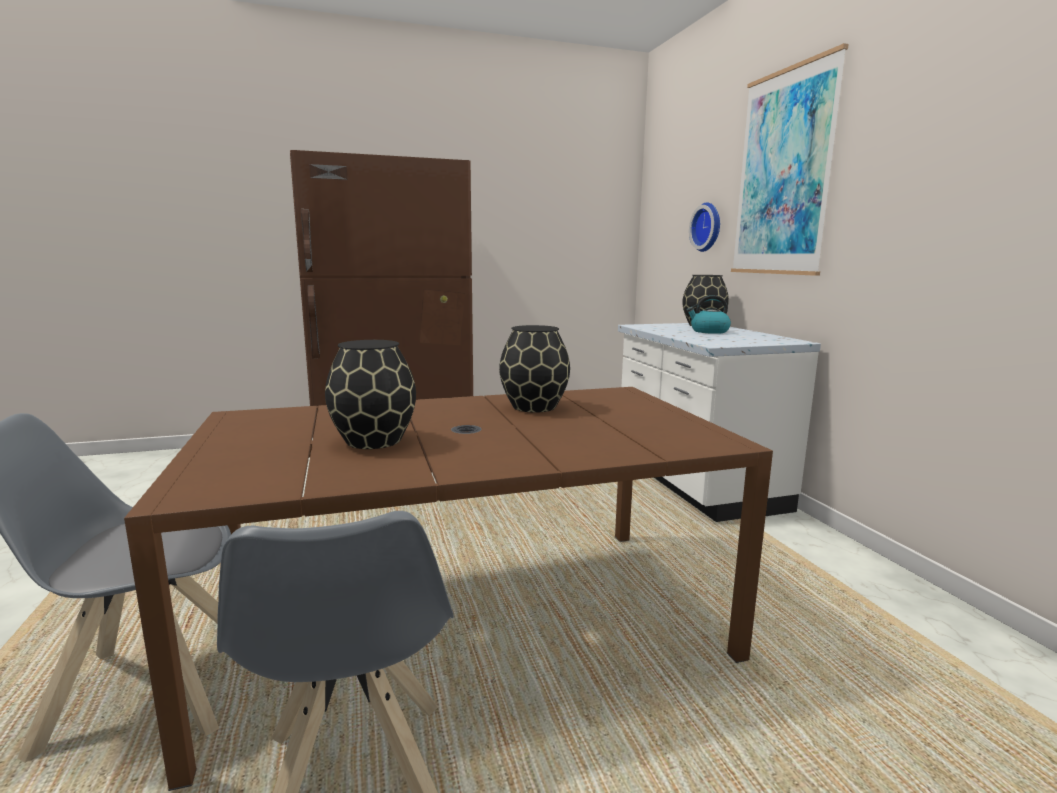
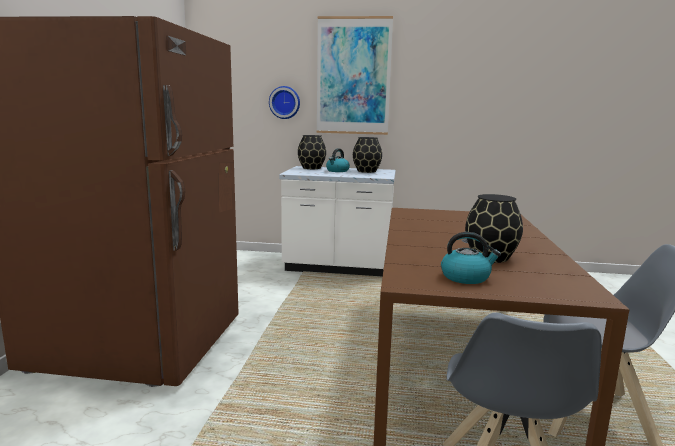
camera: 65 degrees left, 0 degrees up
(268, 434) = (466, 277): none -> kettle
(535, 407) = (429, 225): black vase -> black vase (366, 171)

